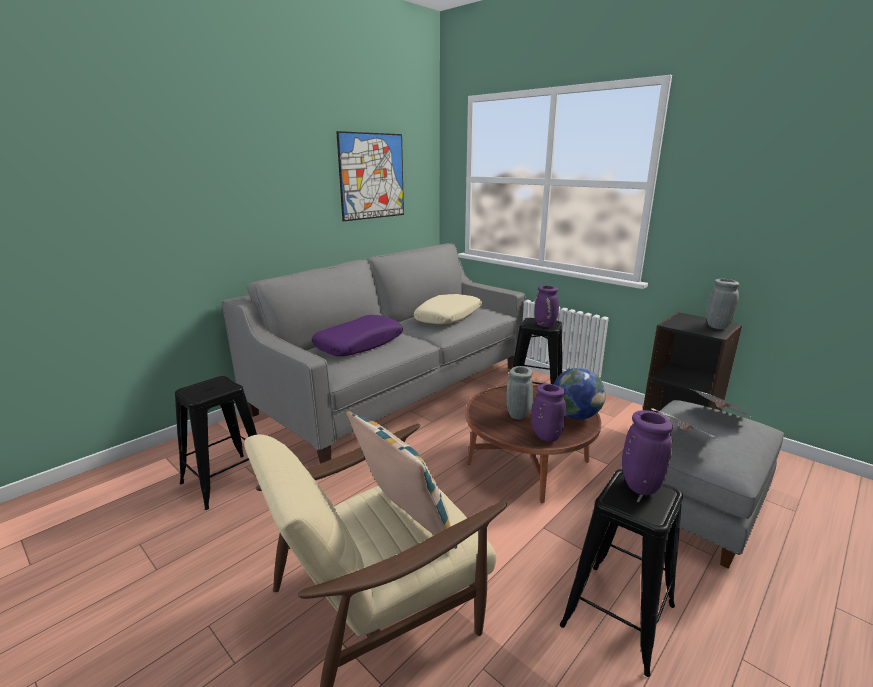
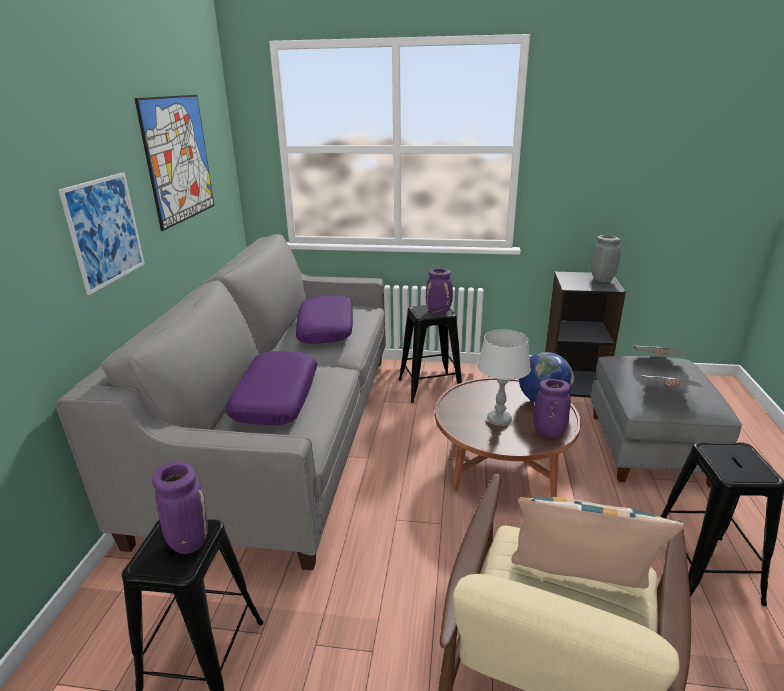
camera: 35 degrees left, 5 degrees up
(289, 210) = (105, 231): none -> picture
(449, 317) = (327, 328): beige pillow -> purple pillow
(518, 416) = (499, 420): grey vase -> grey table lamp
(639, 485) = (724, 452): purple vase -> purple vase (187, 541)

